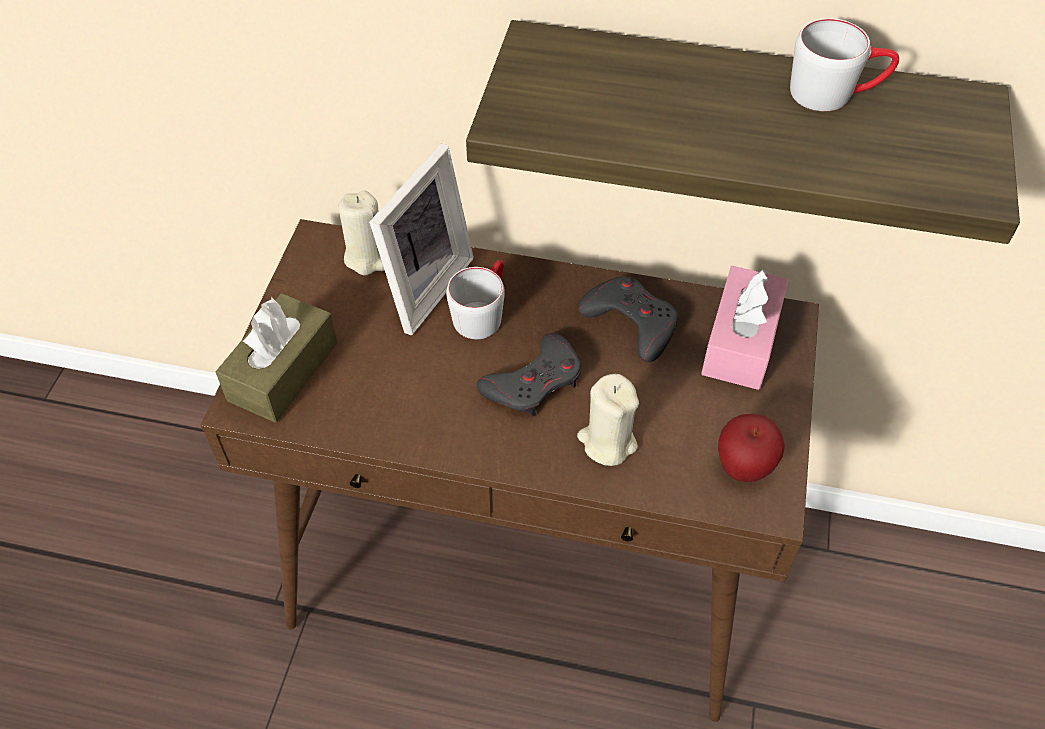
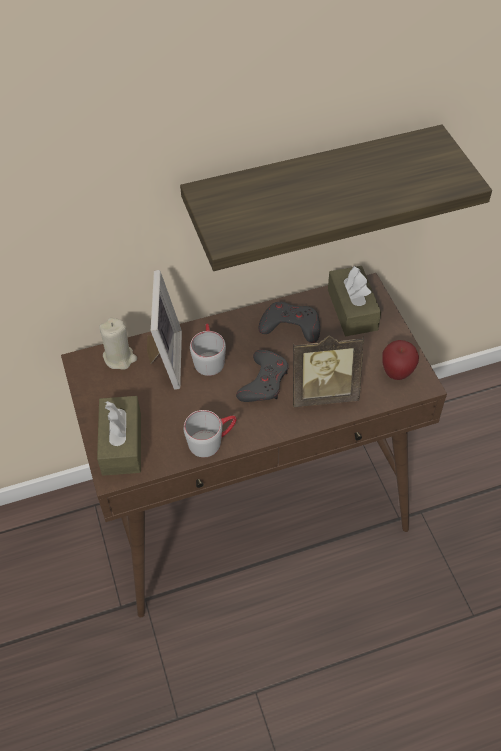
camera: 30 degrees left, 0 degrees up
(607, 442) = (323, 393): beige candle -> picture frame
(741, 341) = (352, 310): pink tissue box -> brown tissue box
(835, 93) = (370, 159): grey mug -> grey mug (212, 440)

